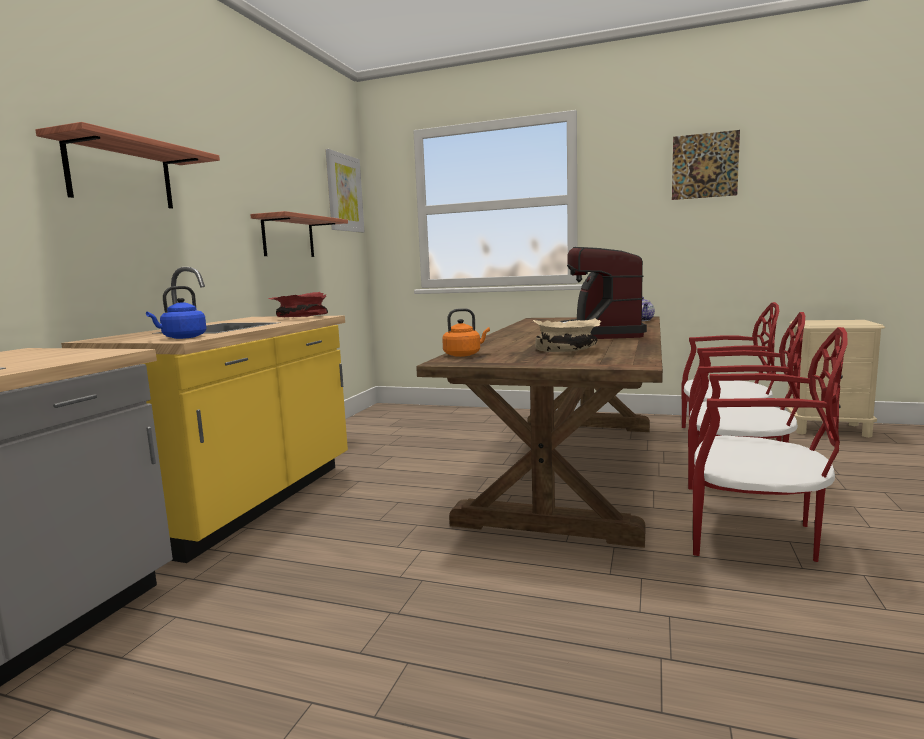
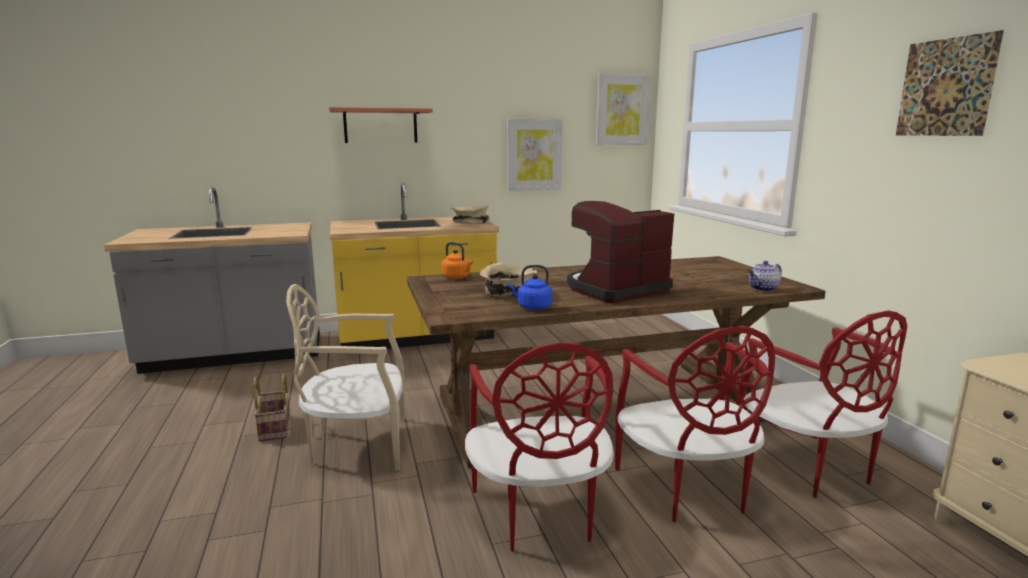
camera: 55 degrees right, 5 degrees up
(182, 337) = (352, 229): blue kettle -> blue kettle (532, 307)
(288, 237) = (534, 155): shelf -> picture
(300, 318) = (469, 224): red bowl -> beige bowl
(392, 669) = (276, 428): none -> basket
(526, 603) = (358, 445): none -> beige chair

